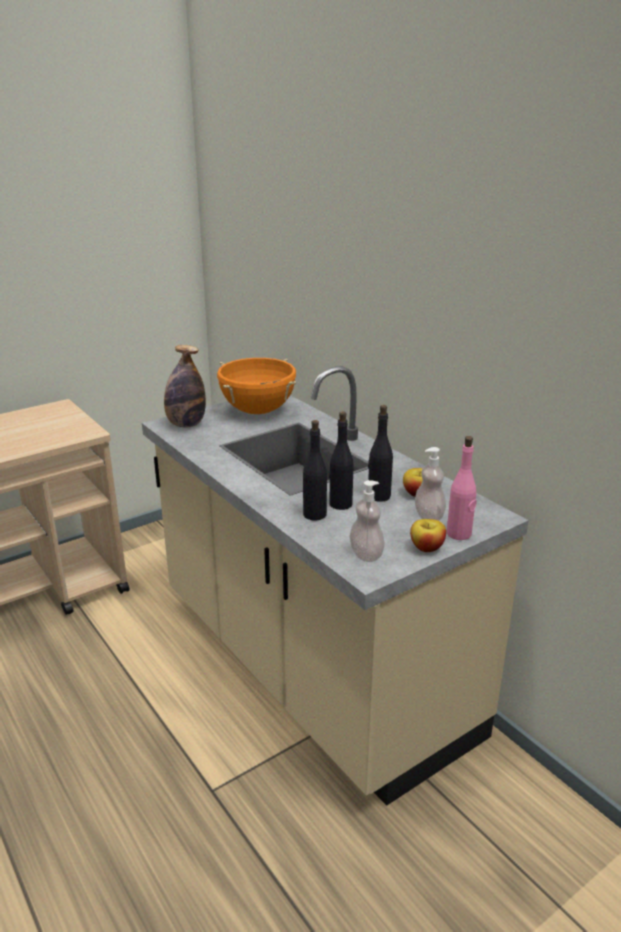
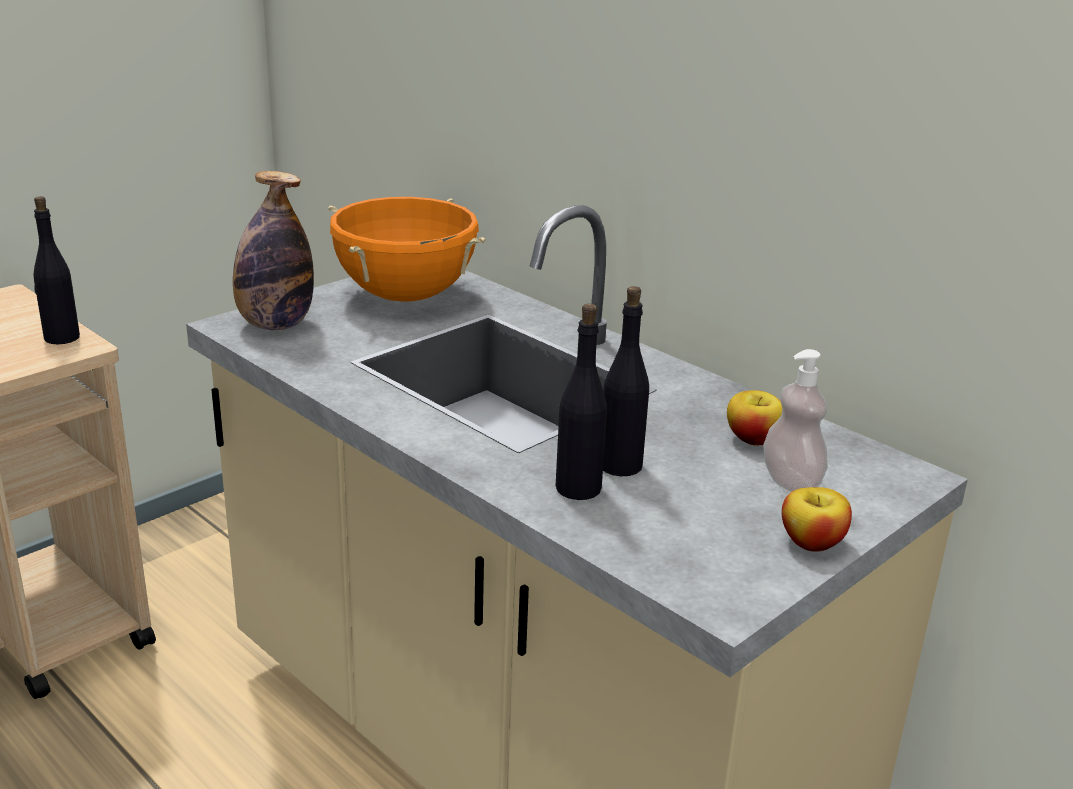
camera: 10 degrees left, 0 degrees up
(366, 554) = (705, 563): soap dispenser -> none
(378, 496) = (684, 446): black bottle -> black bottle (61, 338)
(459, 534) = (859, 512): pink bottle -> none

